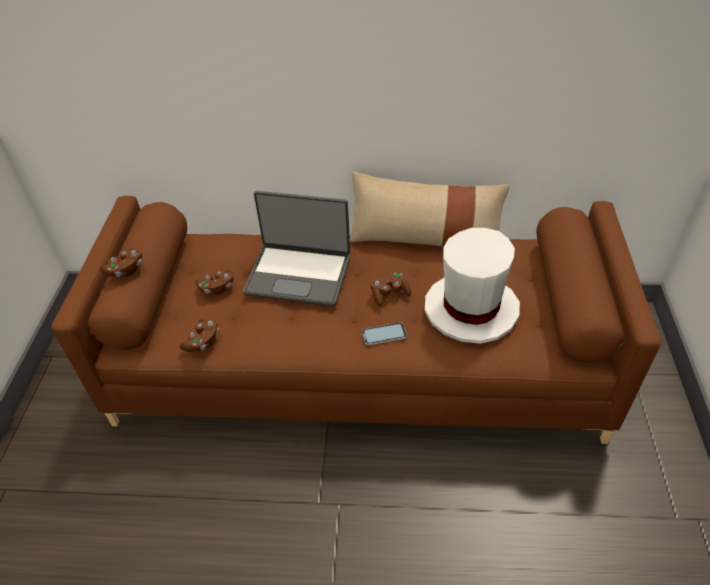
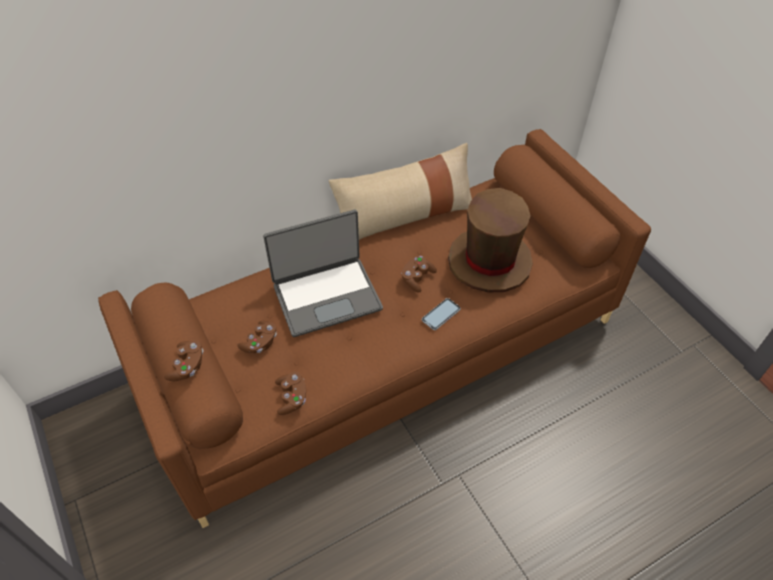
camera: 35 degrees left, 5 degrees up
(470, 309) = (489, 262): white hat -> brown hat

